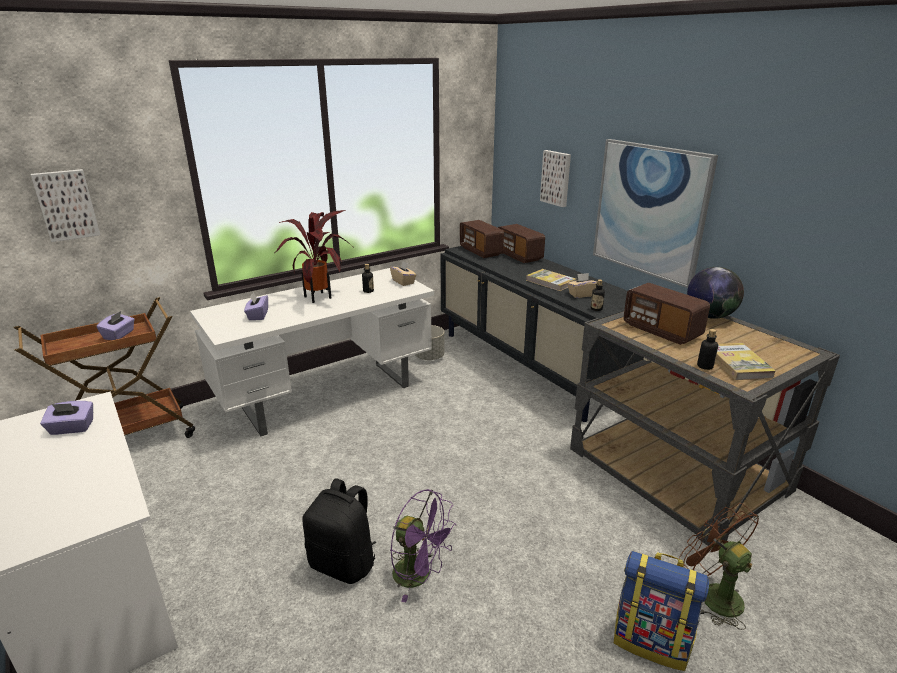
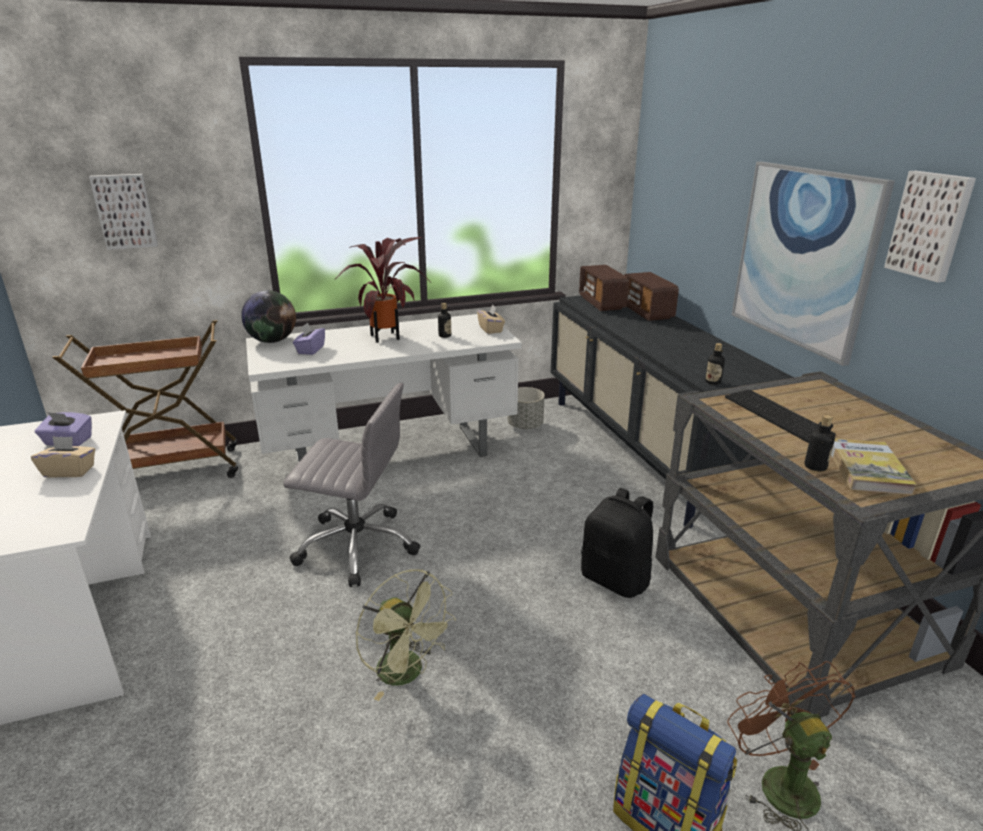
camera: 15 degrees right, 0 degrees up
(119, 335) = (167, 356): purple tissue box -> none
(332, 479) = (358, 546): none -> grey office chair
(344, 564) = (330, 642): black backpack -> black backpack (616, 579)
(419, 576) = (407, 674): purple fan -> green fan
(550, 282) = (670, 345): book -> none
(556, 178) = (698, 214): picture -> picture (930, 225)
(582, 294) = (703, 363): beige tissue box -> beige tissue box (69, 471)
(661, 331) = (779, 415): radio -> keyboard
(709, 316) = (860, 404): globe -> globe (272, 341)

